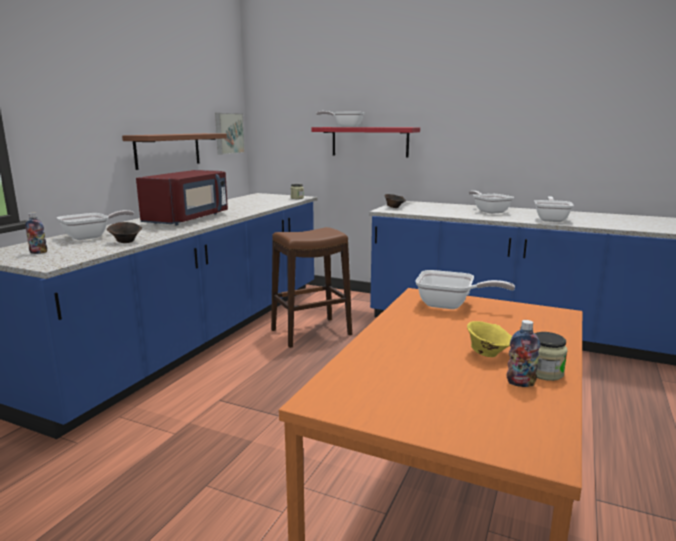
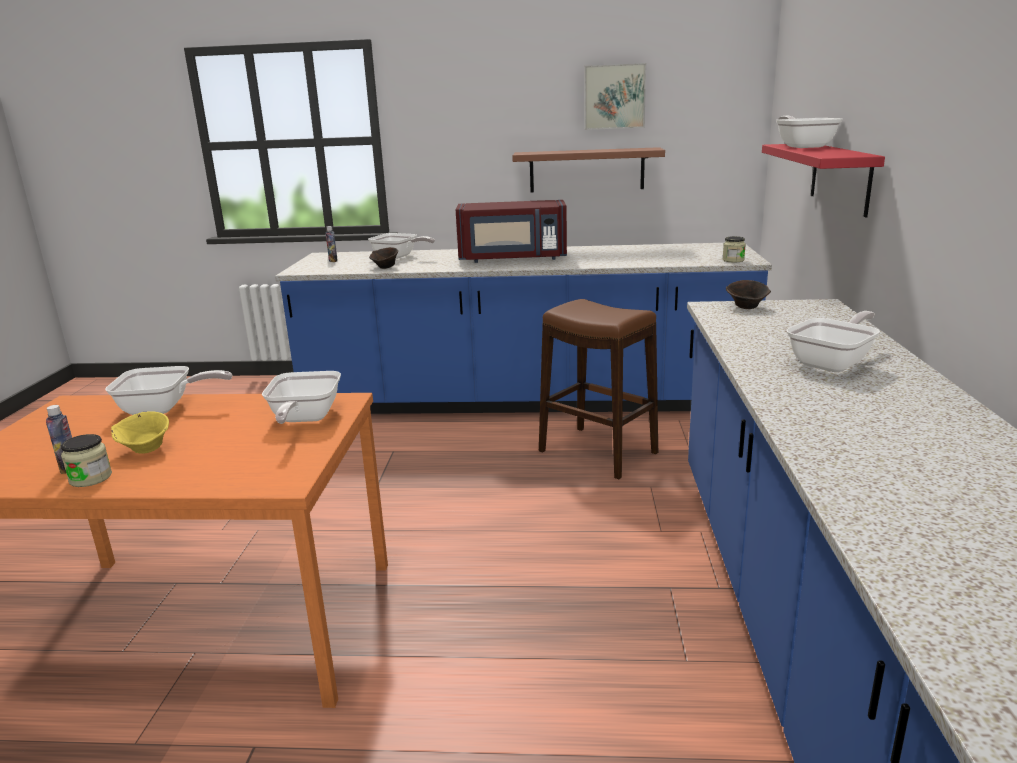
camera: 70 degrees right, 5 degrees up
(228, 133) = (718, 146): picture -> picture (614, 97)
(551, 219) = (825, 416): frying pan -> frying pan (164, 409)

